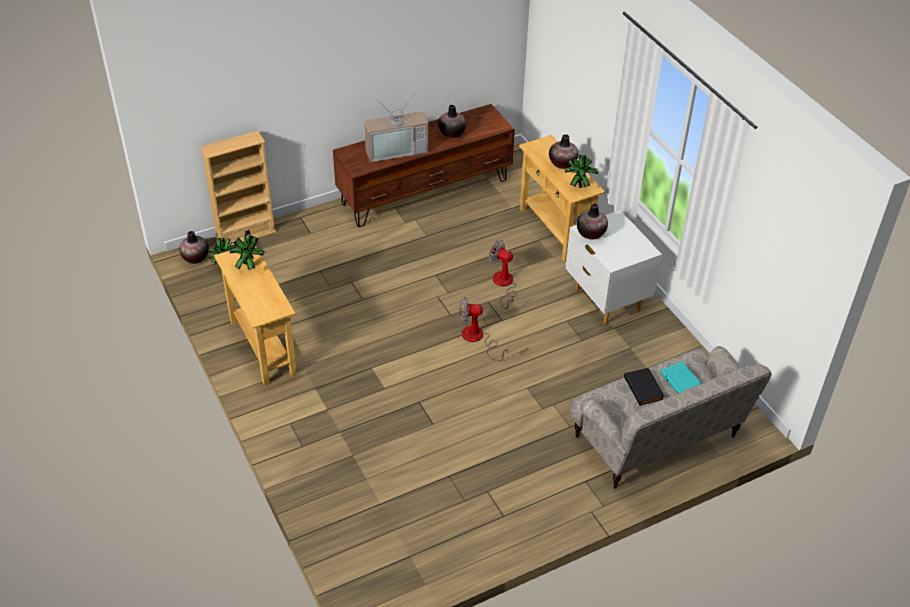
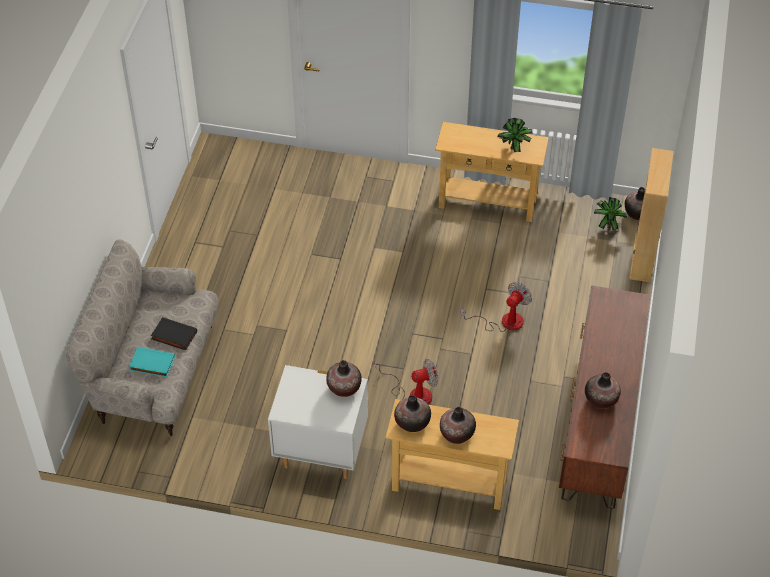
camera: 130 degrees right, 5 degrees up
(396, 149) = (610, 341): television -> none
(478, 339) = (367, 333): fan -> fan (503, 322)
(579, 185) = (412, 422): potted plant -> vase

